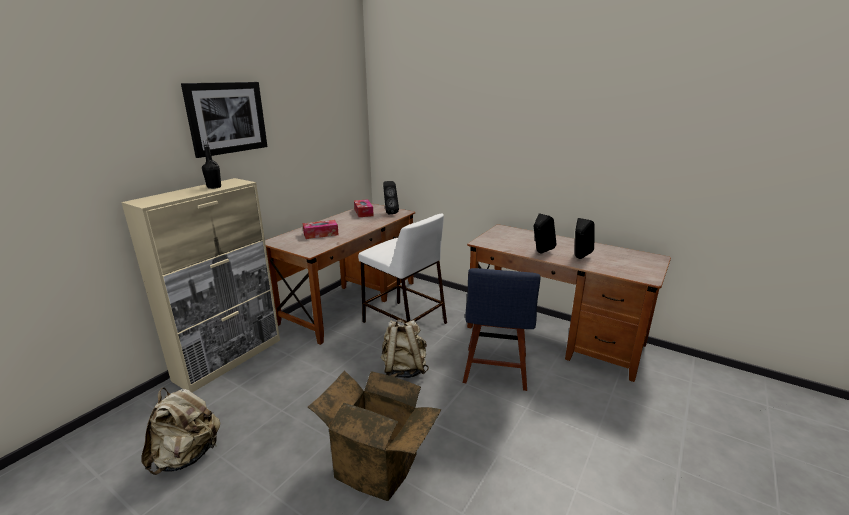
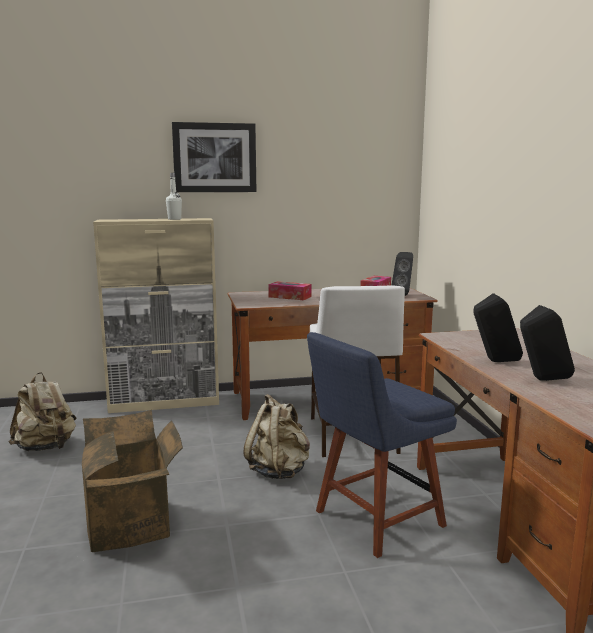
camera: 45 degrees right, 10 degrees down
(214, 187) = (174, 219): black bottle -> white bottle

